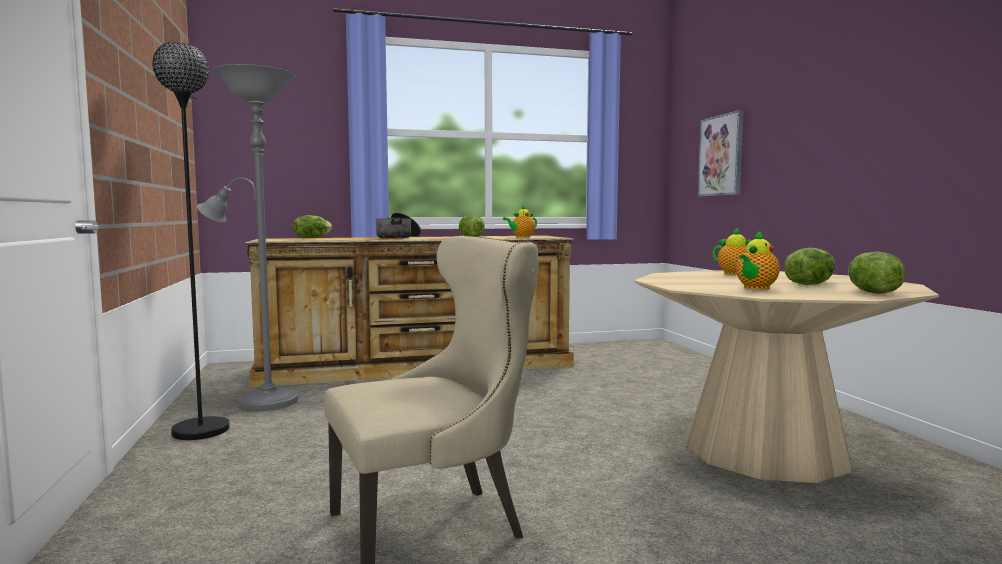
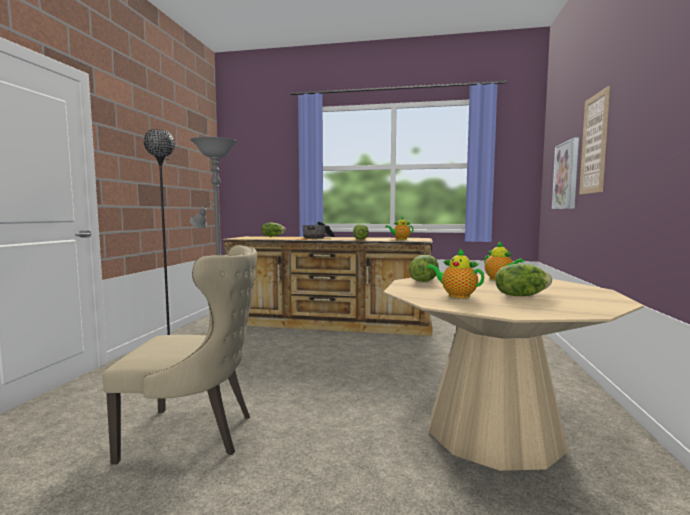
camera: 25 degrees right, 0 degrees up
(755, 288) = (456, 295): teapot -> teapot turned 60 degrees clockwise
(773, 119) = (594, 144): none -> picture
(871, 292) = (545, 310): lettuce -> lettuce (424, 281)

